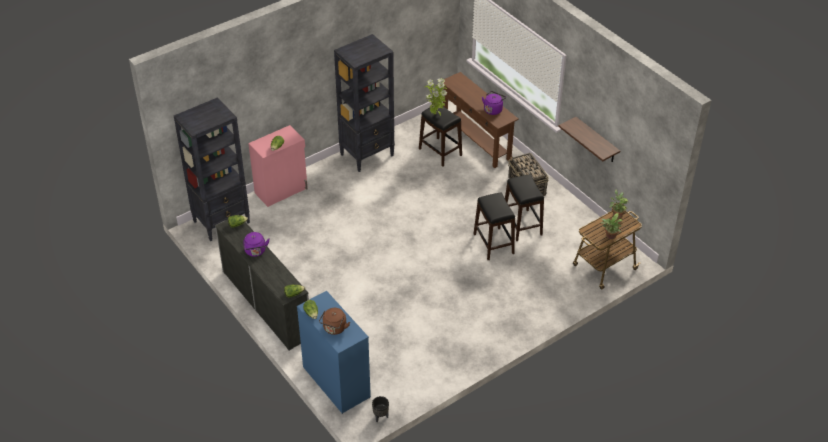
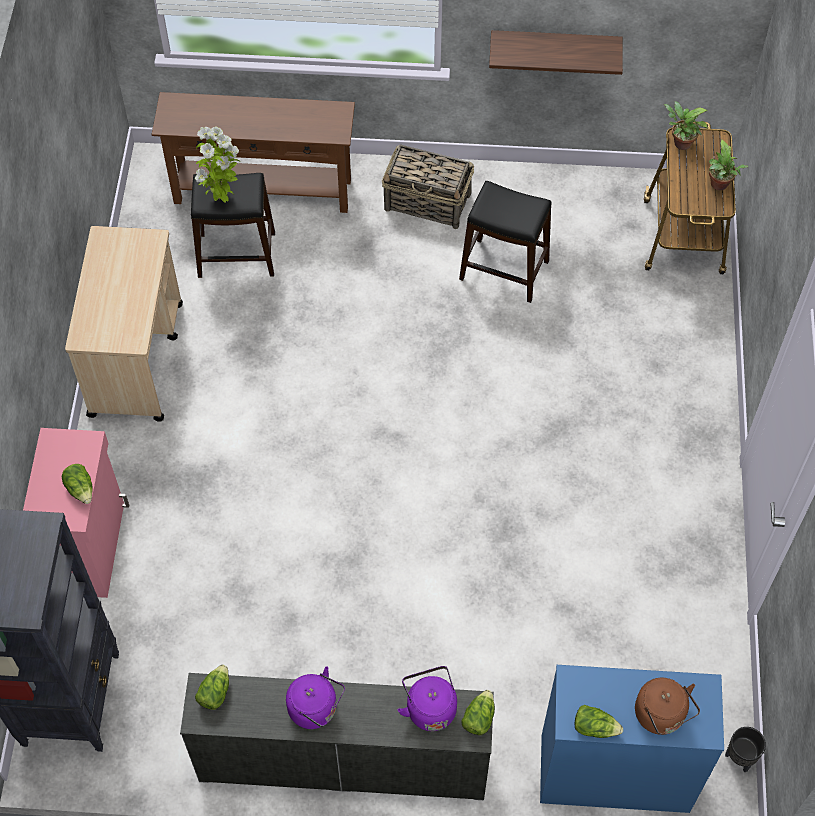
camera: 50 degrees left, 15 degrees up
(367, 155) = (137, 358): black bookcase -> beige cart
(493, 109) = (299, 117): purple kettle -> purple kettle (429, 707)
(493, 243) = (508, 335): black stool -> none

